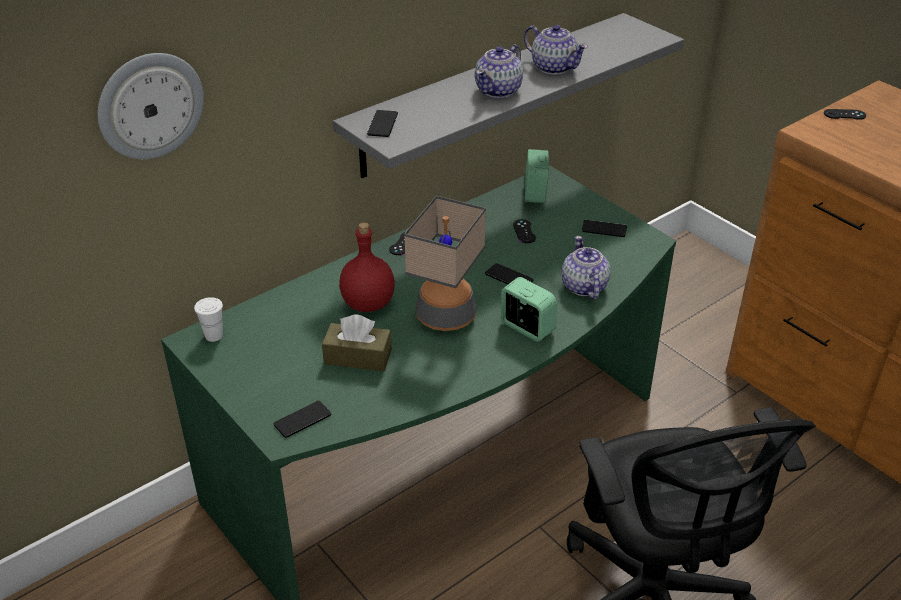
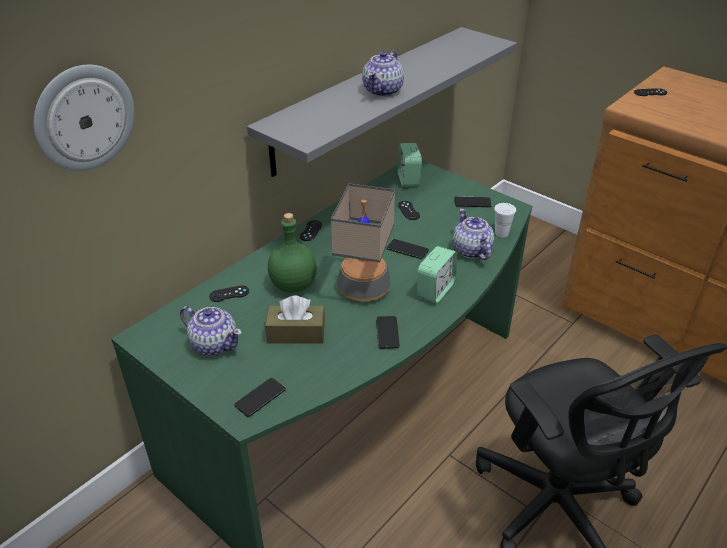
camera: 10 degrees left, 0 degrees up
(214, 335) = (160, 329): white cup -> white cup (501, 233)
(295, 305) = (229, 294): none -> black game controller
(369, 304) = (294, 285): red bottle -> green bottle
(382, 124) = (292, 125): phone -> phone (387, 332)
(527, 328) = (435, 290): alarm clock -> alarm clock turned 90 degrees clockwise
(553, 67) = (421, 70): teapot -> teapot (214, 344)

